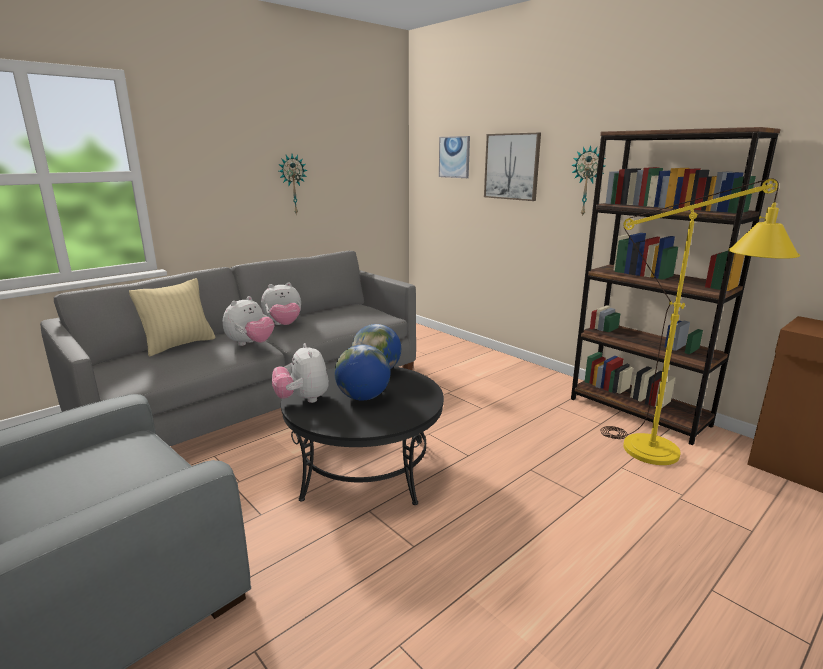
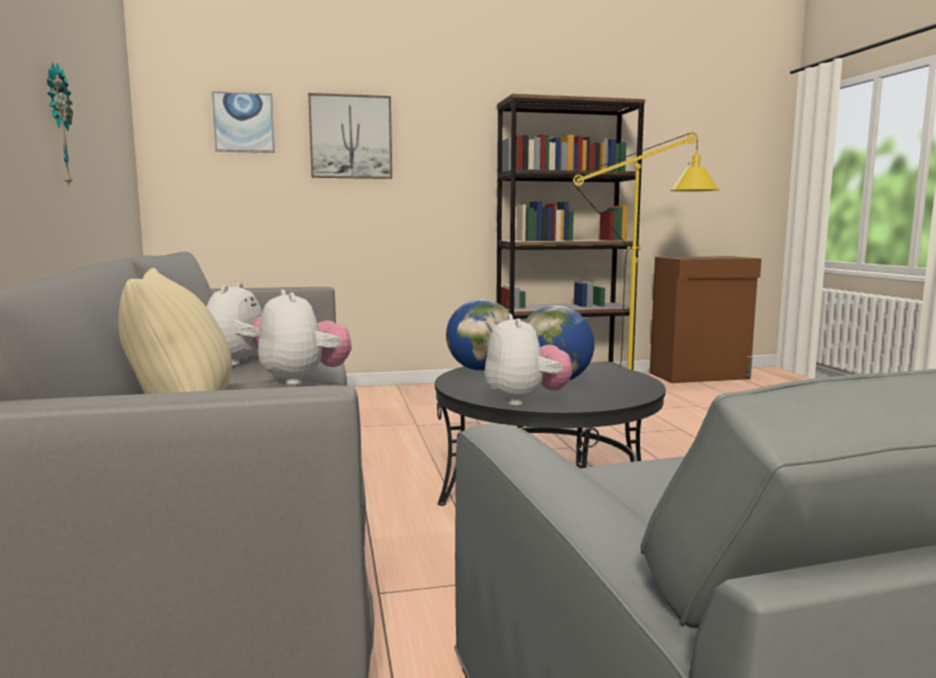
camera: 60 degrees left, 10 degrees down
(303, 399) = (525, 401): plush toy -> plush toy turned 105 degrees counterclockwise
(588, 181) = (457, 154): wall clock -> none

